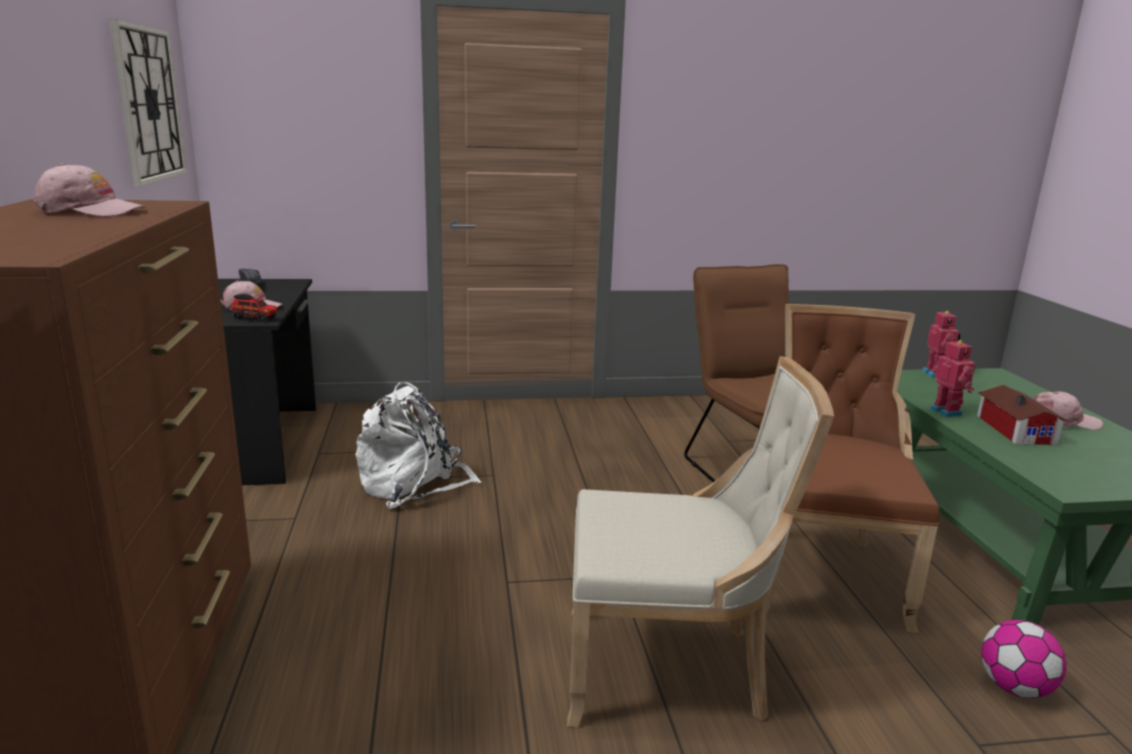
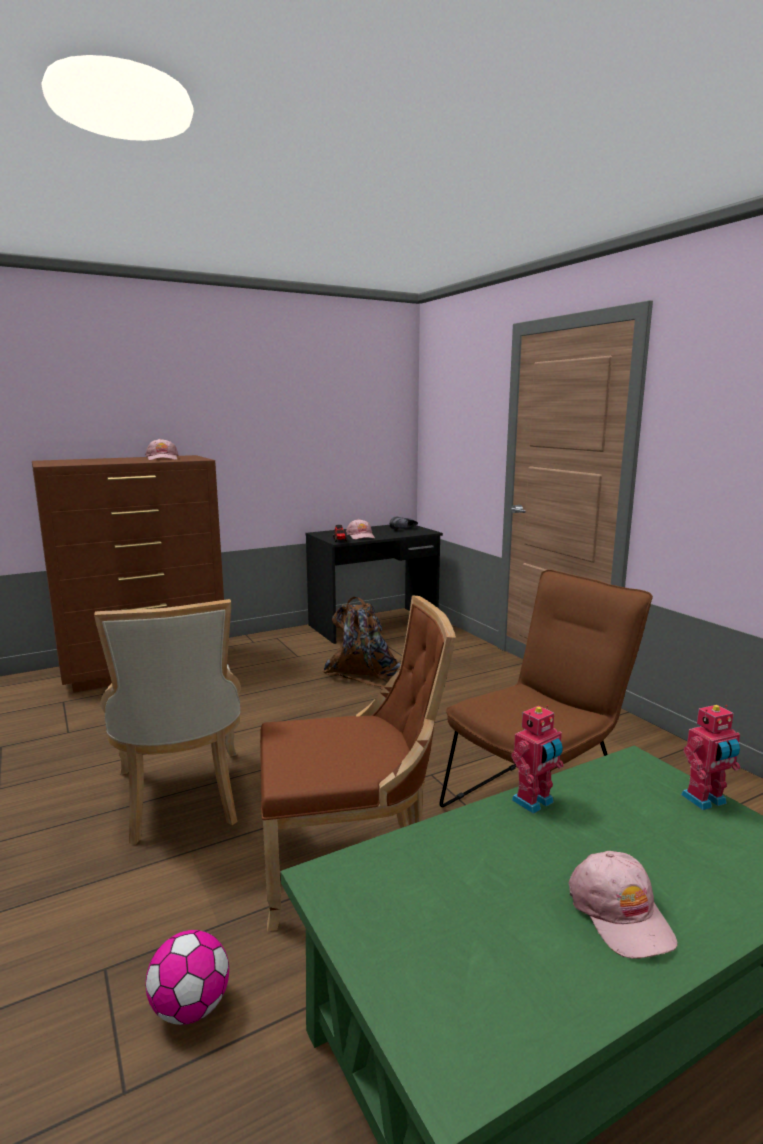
camera: 70 degrees right, 5 degrees down
(149, 104) = (351, 416): wall clock -> none
(414, 483) = (364, 672): white backpack -> brown backpack
(1016, 429) = (524, 857): toy house -> none

